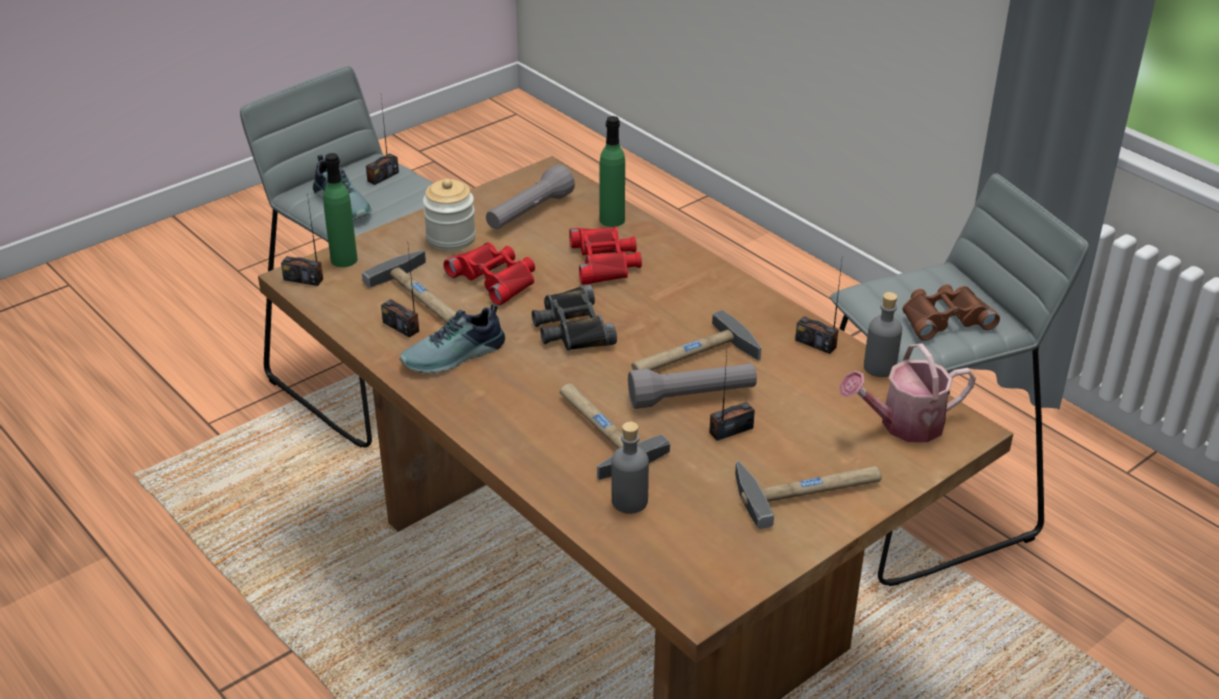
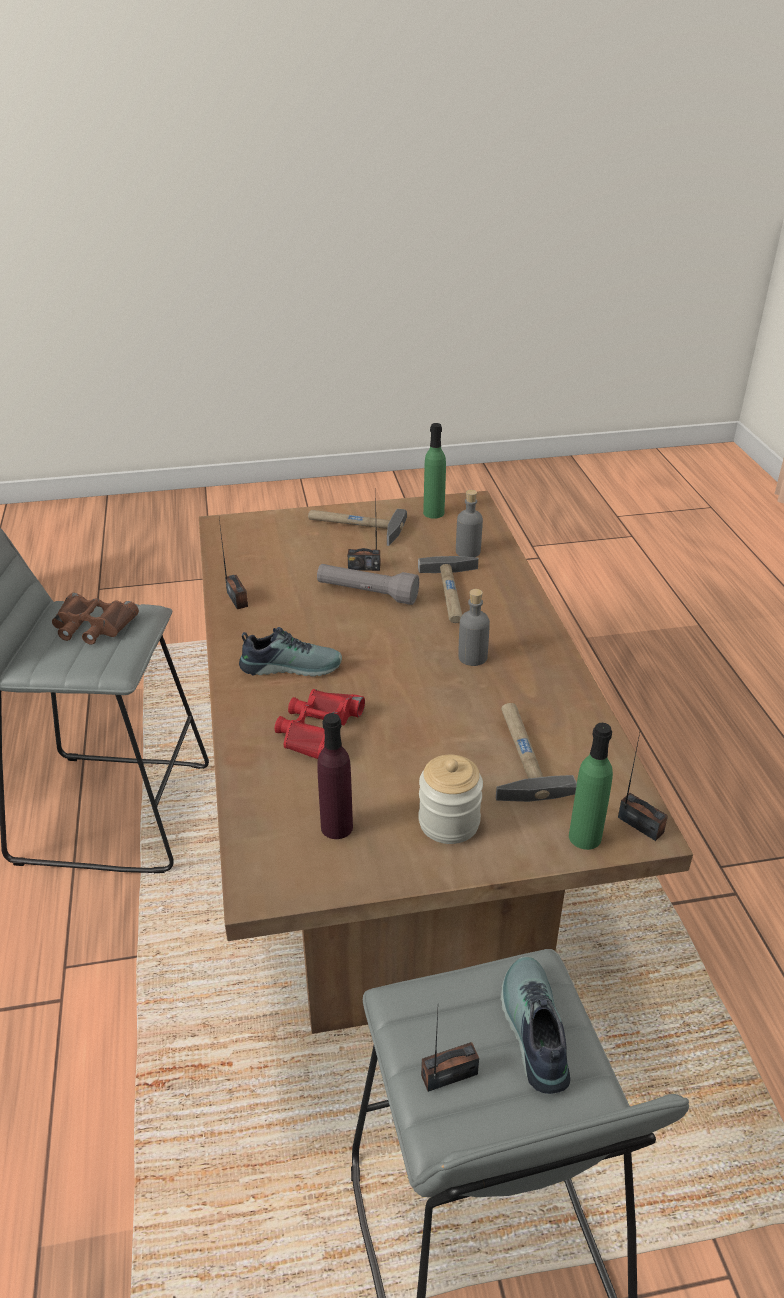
camera: 150 degrees left, 0 degrees up
(401, 326) = (558, 728): radio -> none
(455, 357) = (524, 682): shoe -> shoe (291, 665)
(495, 278) = (436, 749): red binoculars -> none
(529, 213) = (336, 827): grey flashlight -> purple bottle
(572, 328) = (407, 674): black binoculars -> none
(612, 220) = (261, 779): green bottle -> green bottle (433, 513)
(692, 357) = (336, 619): hammer -> none
(879, 367) = (218, 571): grey bottle -> grey bottle (472, 657)
(903, 424) = (254, 538): watering can -> none

